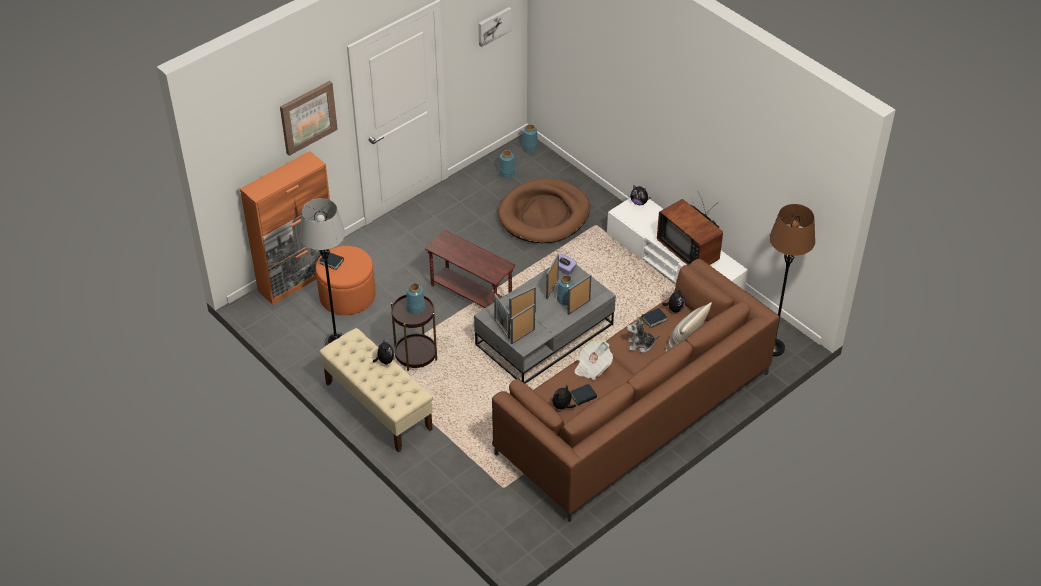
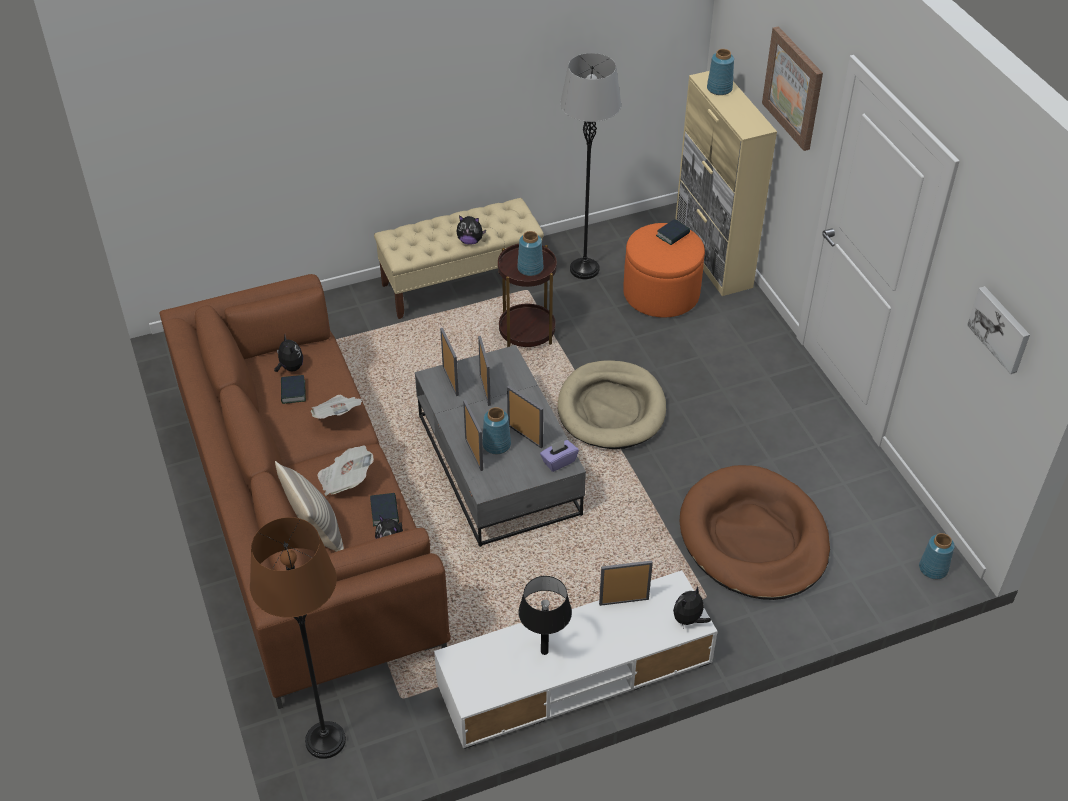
camera: 110 degrees right, 0 degrees up
(298, 278) = (712, 258): orange cabinet -> beige cabinet
(471, 295) = (611, 409): brown side table -> beige dog bed
(502, 328) = (476, 365): picture frame -> picture frame (623, 601)
(506, 173) = (870, 519): blue vase -> blue vase (719, 88)
(640, 344) = (345, 480): plush toy -> newspaper
(690, 250) = (544, 651): television -> black table lamp

